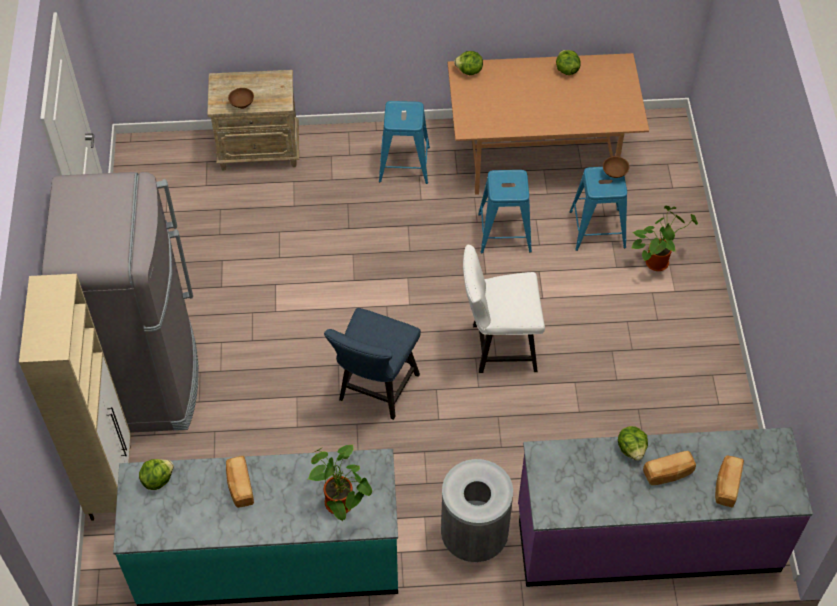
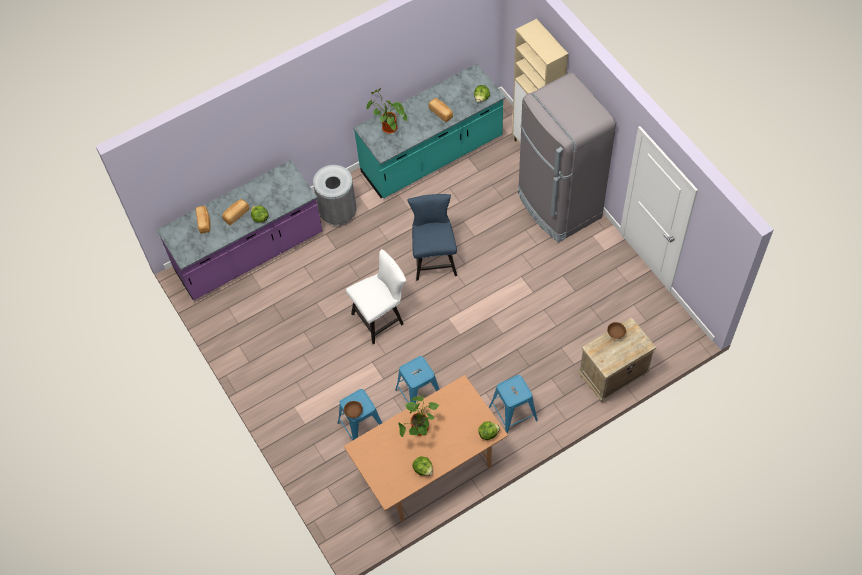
camera: 155 degrees right, 5 degrees up
(657, 260) = (313, 423): potted plant -> potted plant (420, 430)

